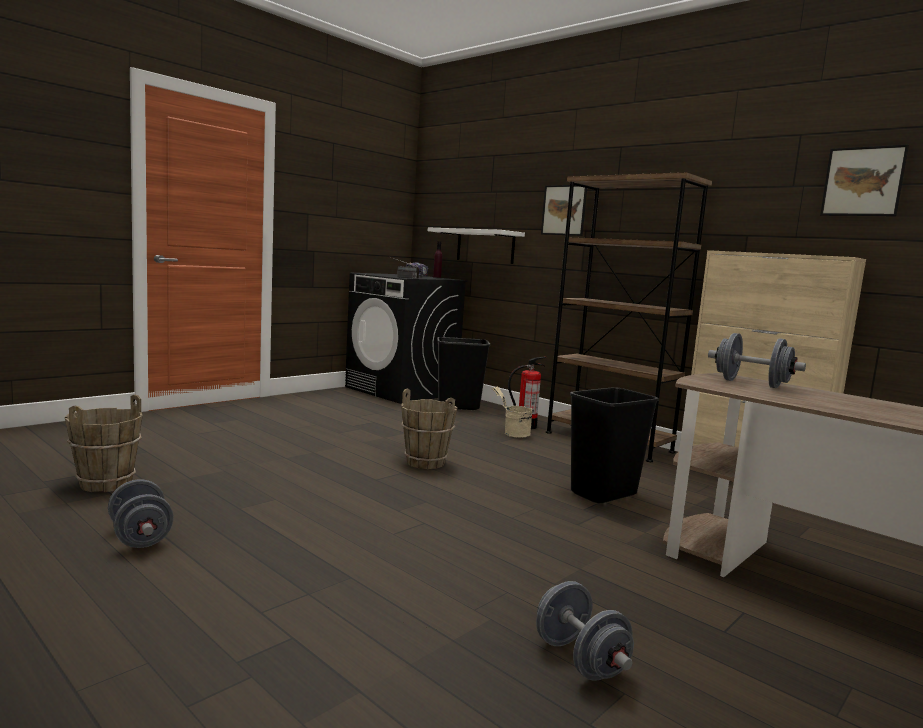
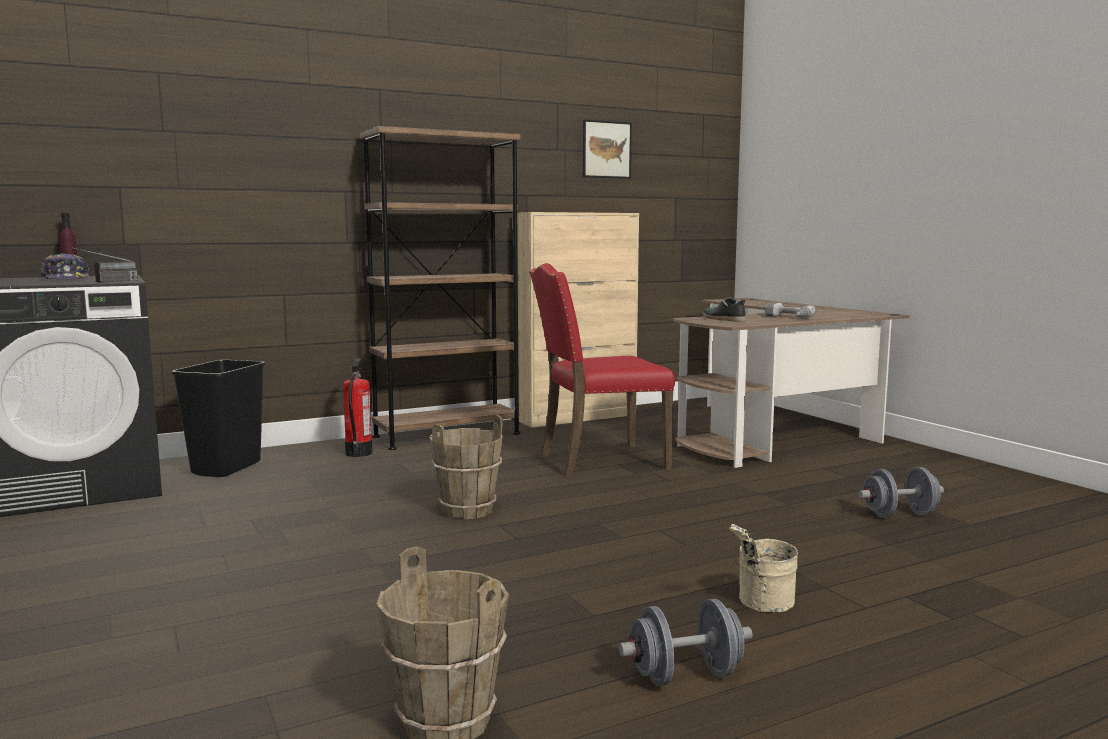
camera: 70 degrees left, 0 degrees up
(485, 246) = (168, 217): white shelf -> none
(512, 433) = (382, 462): beige bucket -> beige bucket (761, 604)
(564, 210) = (310, 164): picture -> none
(603, 494) = (599, 461): black trash can -> red chair
(751, 384) = (723, 319): grey dumbbell -> shoe
(845, 404) = (787, 317): none -> power drill

